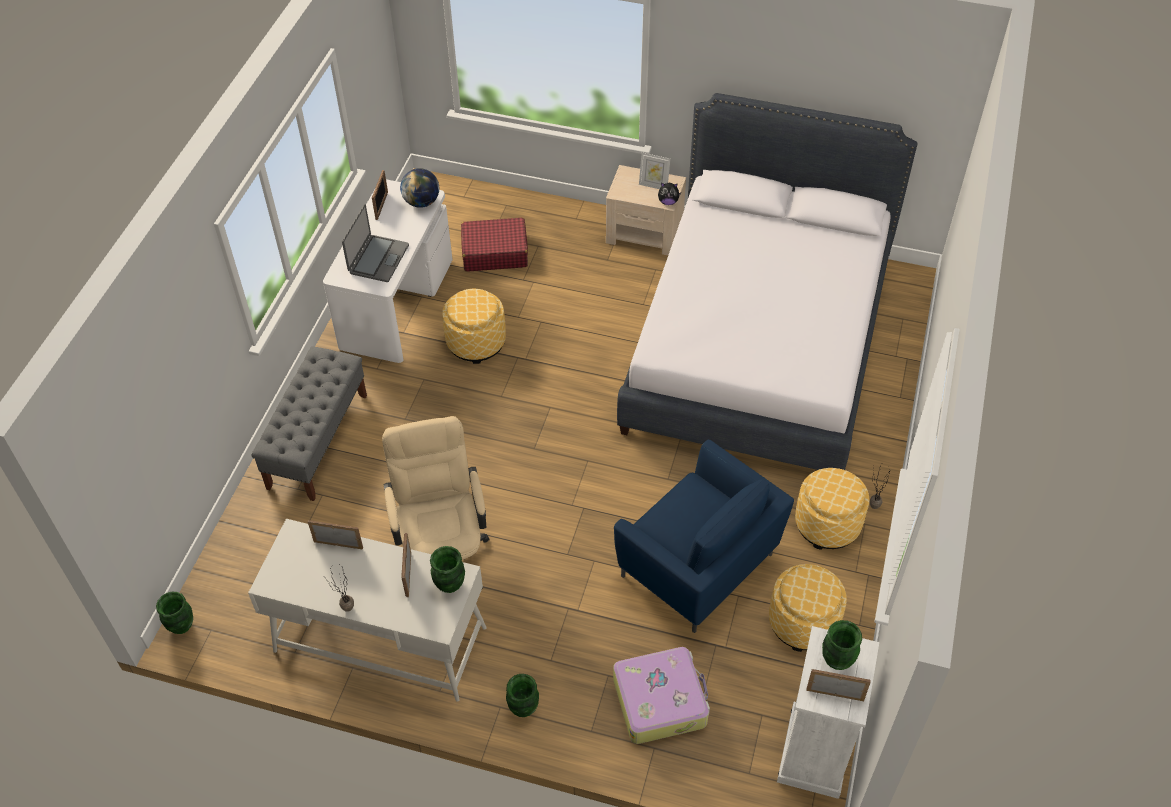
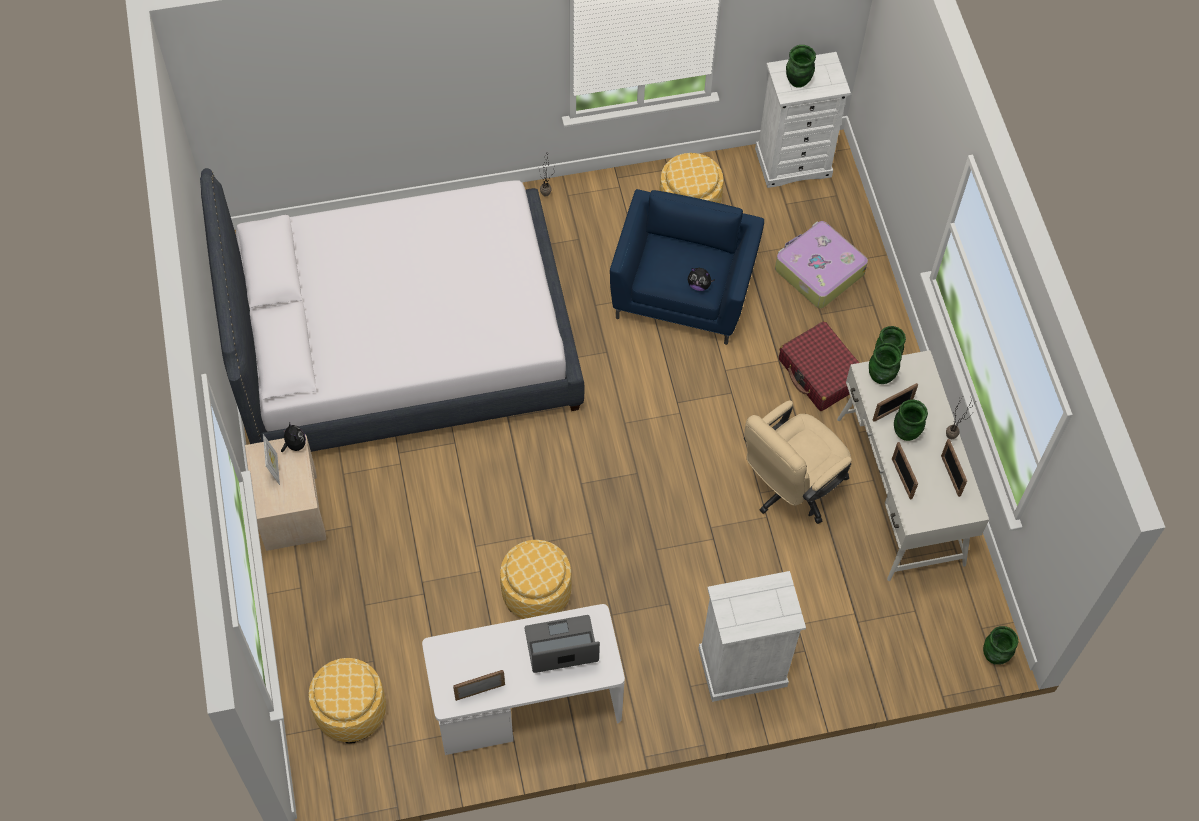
camera: 120 degrees left, 10 degrees up
(318, 441) = (742, 668): grey bench -> white dresser
(379, 573) = (906, 432): none -> green vase
(421, 202) = (452, 652): globe -> none
(494, 252) = (397, 644): red suitcase -> red suitcase (821, 373)
(662, 518) = (699, 285): none -> plush toy
(827, 524) = (584, 220): ottoman -> ottoman (351, 710)
(835, 694) = (825, 74): picture frame -> picture frame (950, 475)

